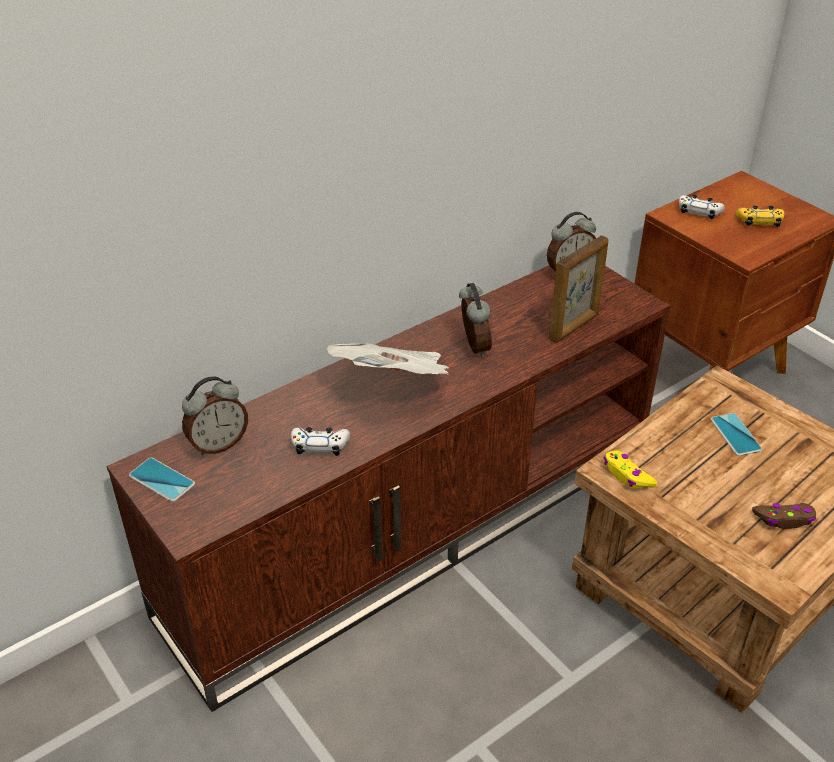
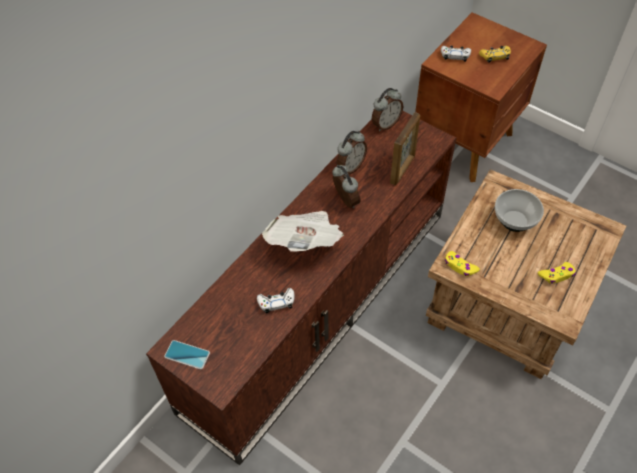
camera: 15 degrees left, 15 degrees up
(218, 444) = (211, 318): alarm clock -> alarm clock (350, 167)
(735, 435) = (514, 220): phone -> bowl
(784, 519) = (557, 275): brown game controller -> yellow game controller

